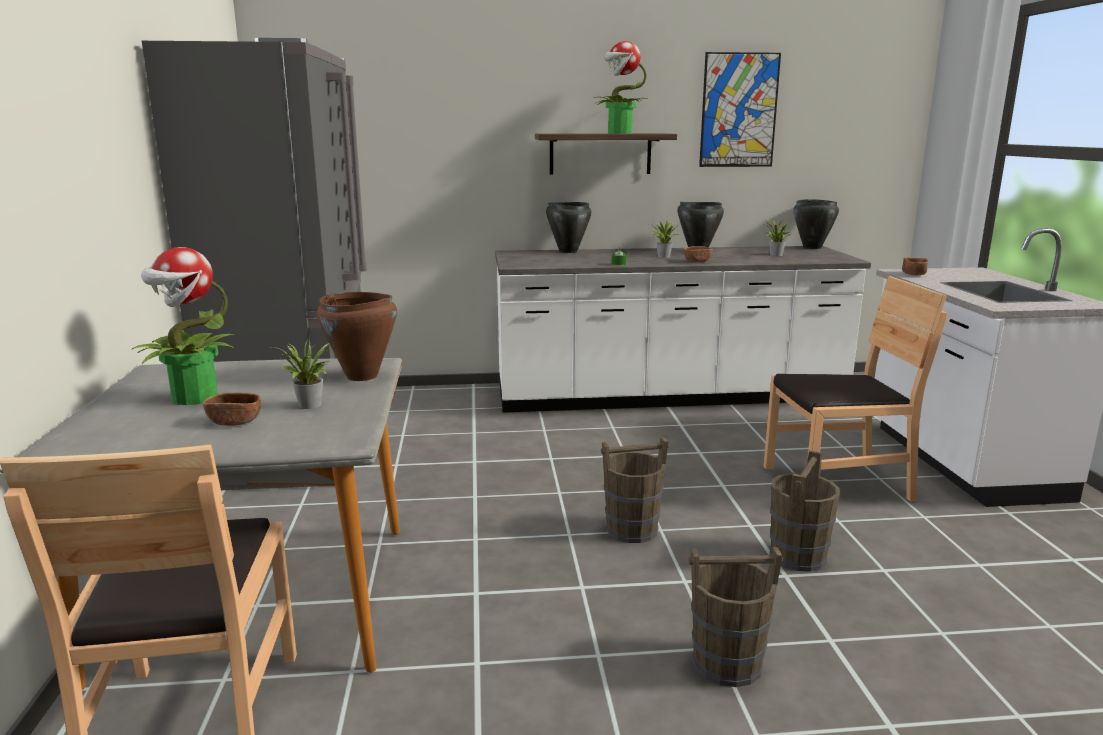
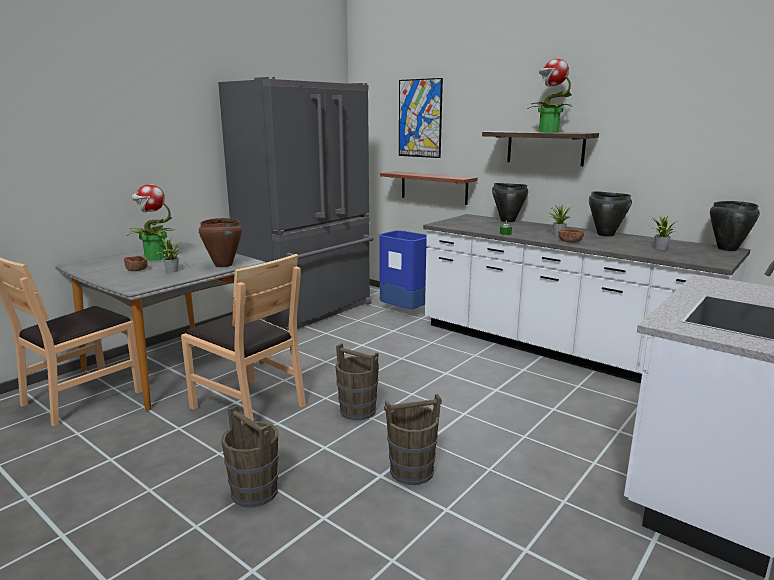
camera: 45 degrees right, 0 degrees up
(433, 219) = (434, 187): none -> shelf
(437, 406) = (404, 311): none -> blue trash can
(739, 110) = (669, 113): picture -> picture (420, 118)
(836, 484) = (546, 449): brown chair -> brown chair (249, 406)
(913, 274) = (711, 284): brown bowl -> none

